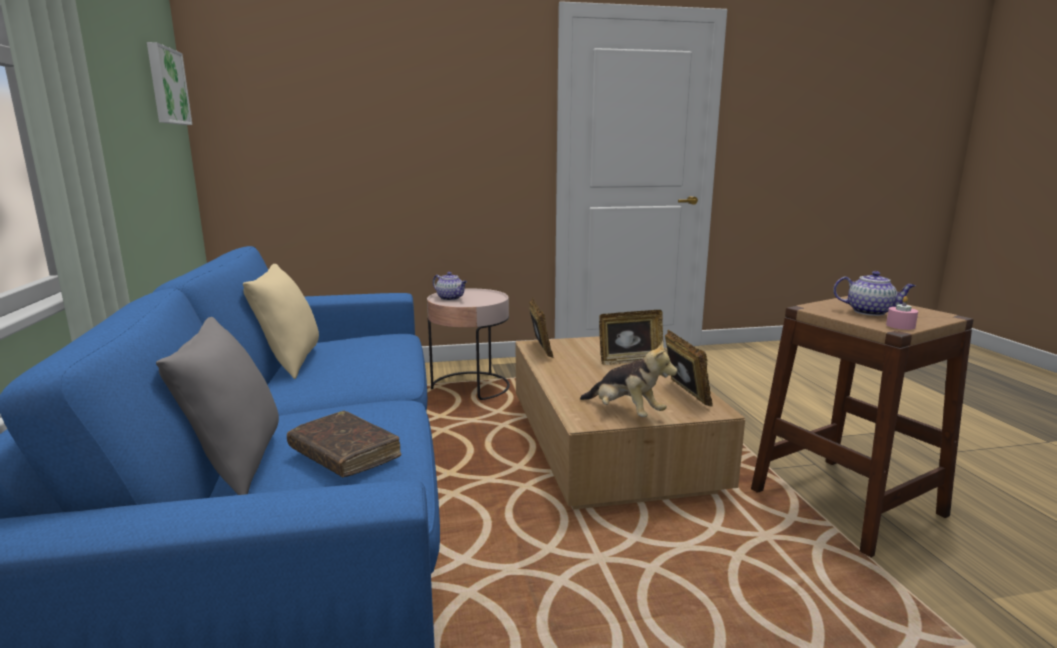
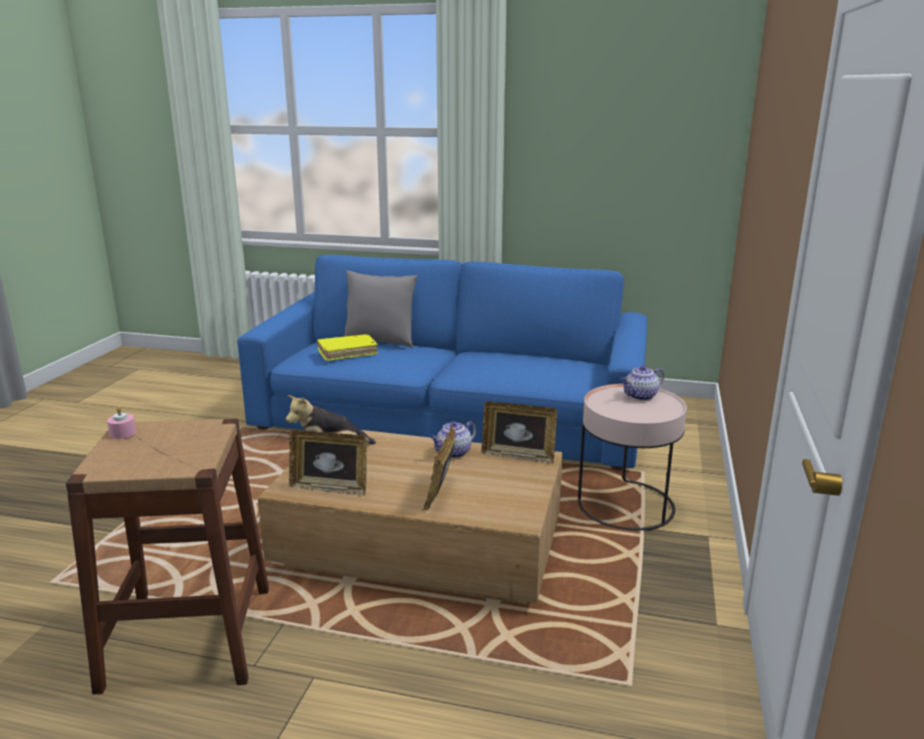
camera: 115 degrees right, 5 degrees up
(166, 86) = (696, 130): picture -> none
(289, 362) = (536, 355): beige pillow -> none
(344, 454) = (347, 353): brown book -> yellow book
(870, 312) = (166, 448): teapot -> teapot (453, 453)

